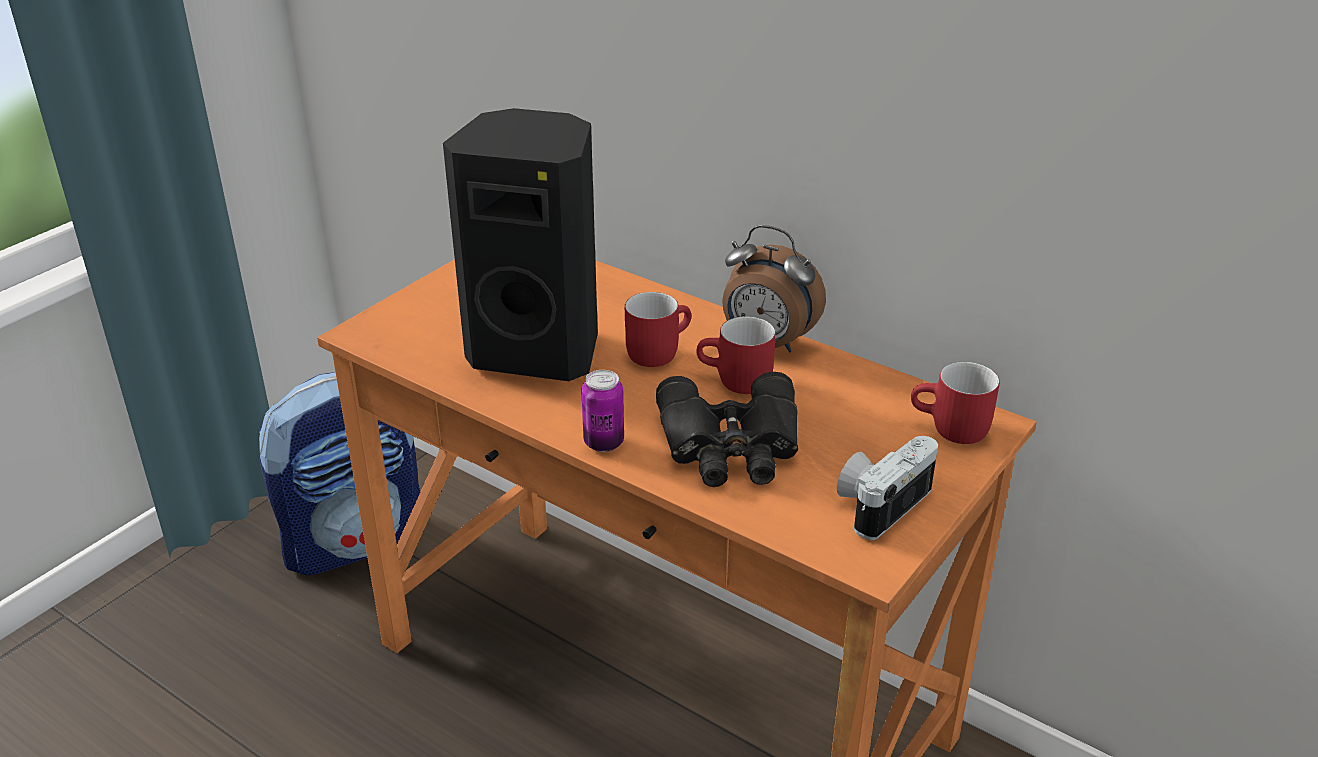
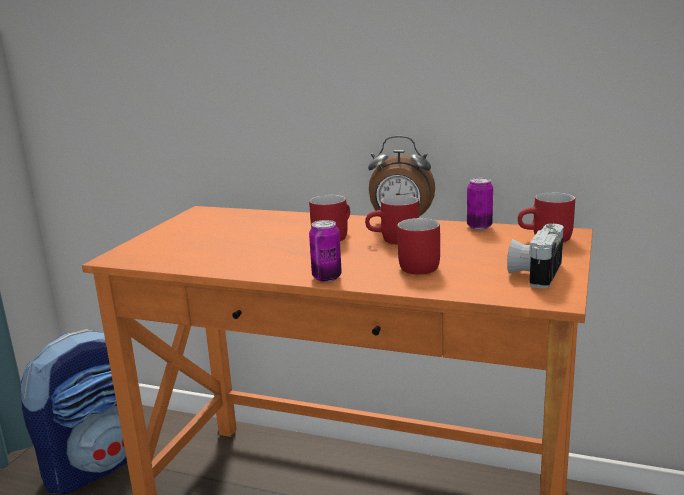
camera: 15 degrees left, 15 degrees down
(538, 350) = (250, 247): black speaker -> none
(731, 446) = (415, 265): black binoculars -> red mug
(874, 377) = (479, 226): none -> can

